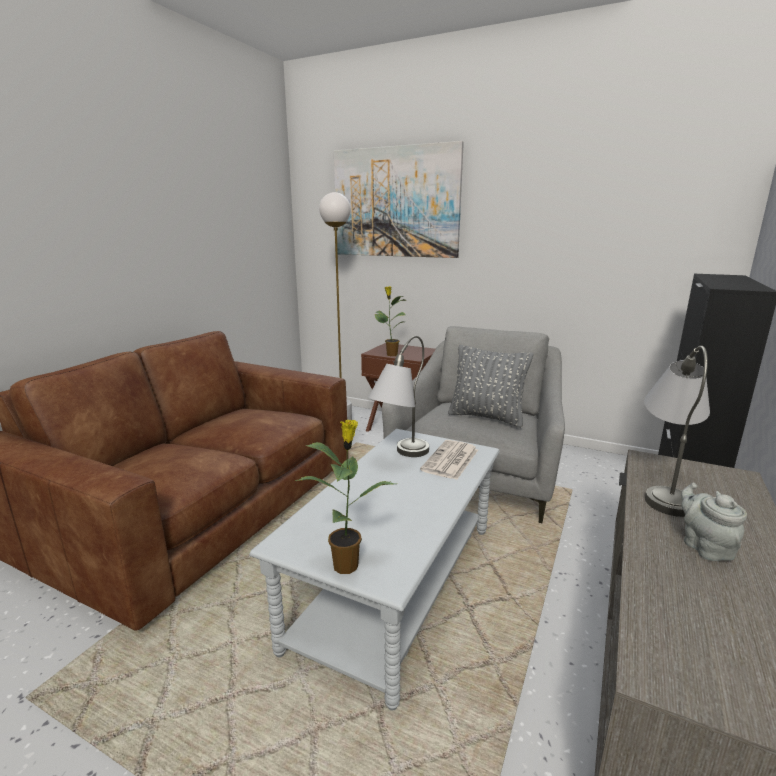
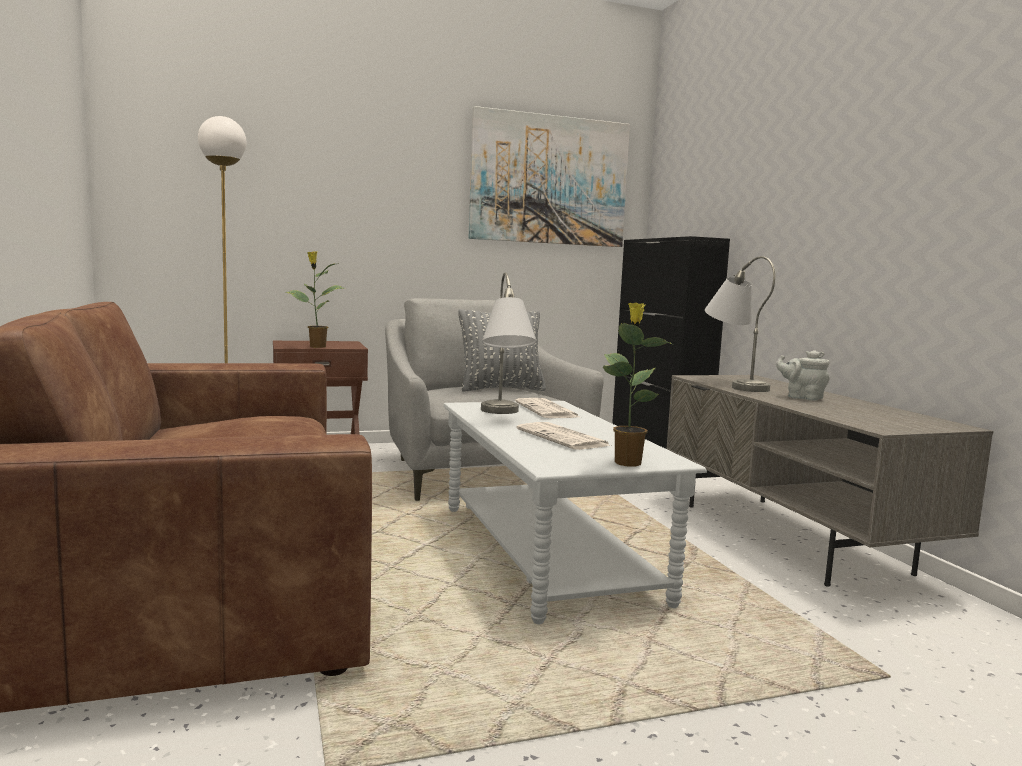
camera: 45 degrees left, 10 degrees down
(376, 506) = (564, 438): none -> newspaper
(395, 203) = (284, 146): picture -> picture (549, 180)

